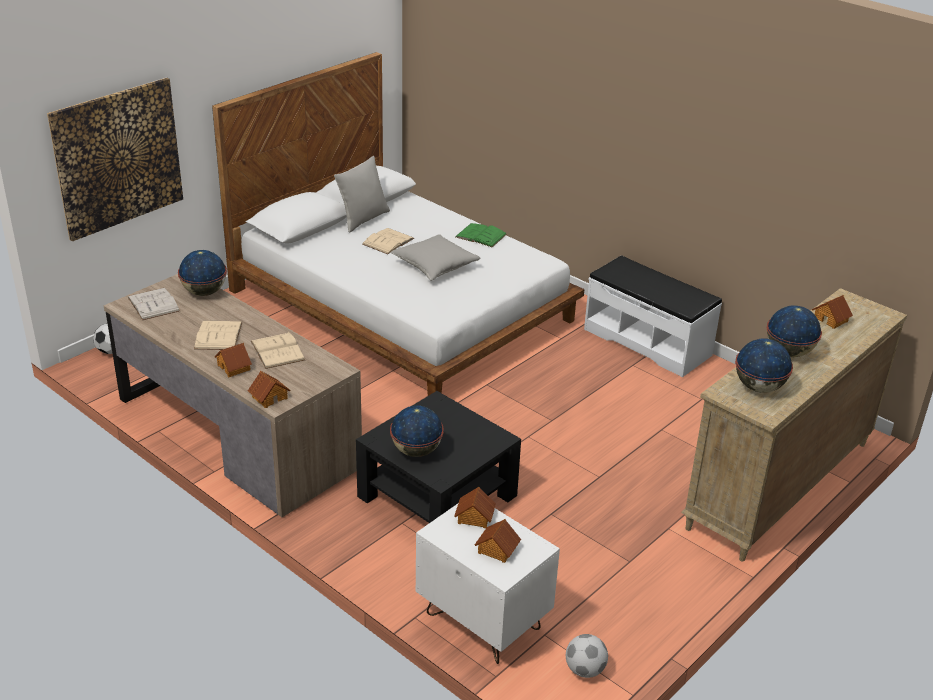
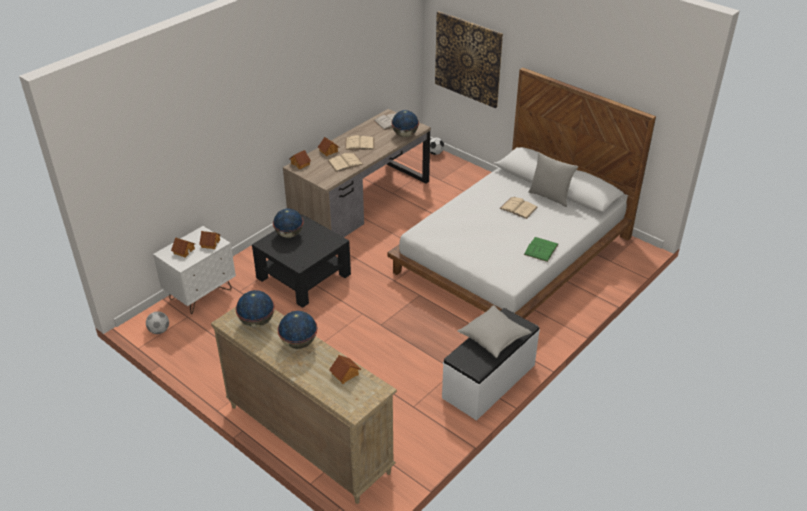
camera: 90 degrees right, 5 degrees up
(435, 266) = (489, 229): grey pillow -> grey pillow (494, 338)

